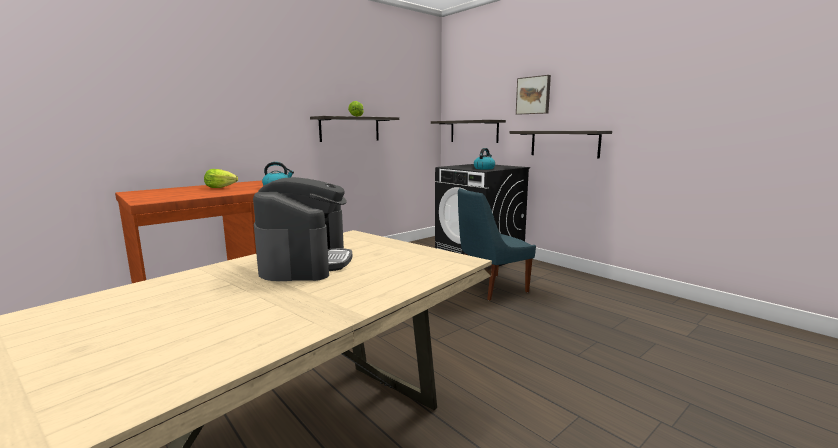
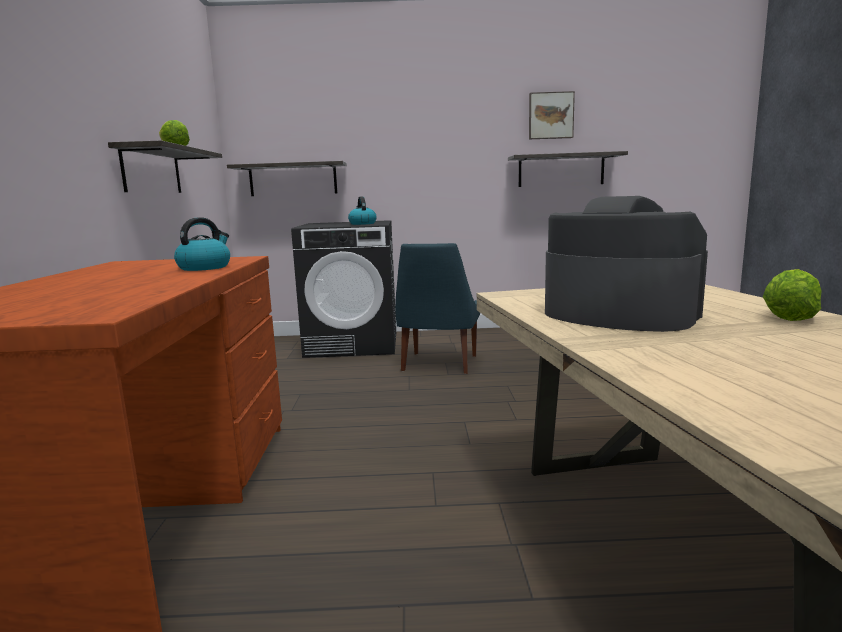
camera: 50 degrees left, 0 degrees up
(220, 187) = (83, 283): lettuce -> lettuce (790, 317)
(533, 95) = (385, 132): picture -> picture (550, 116)
(564, 143) = (432, 189): shelf -> shelf (561, 170)

